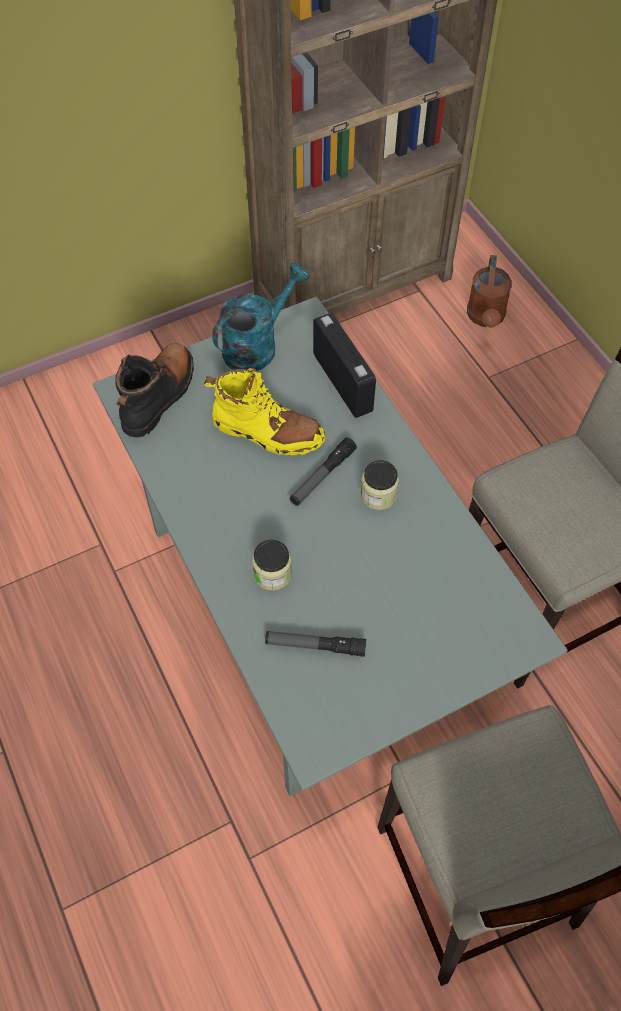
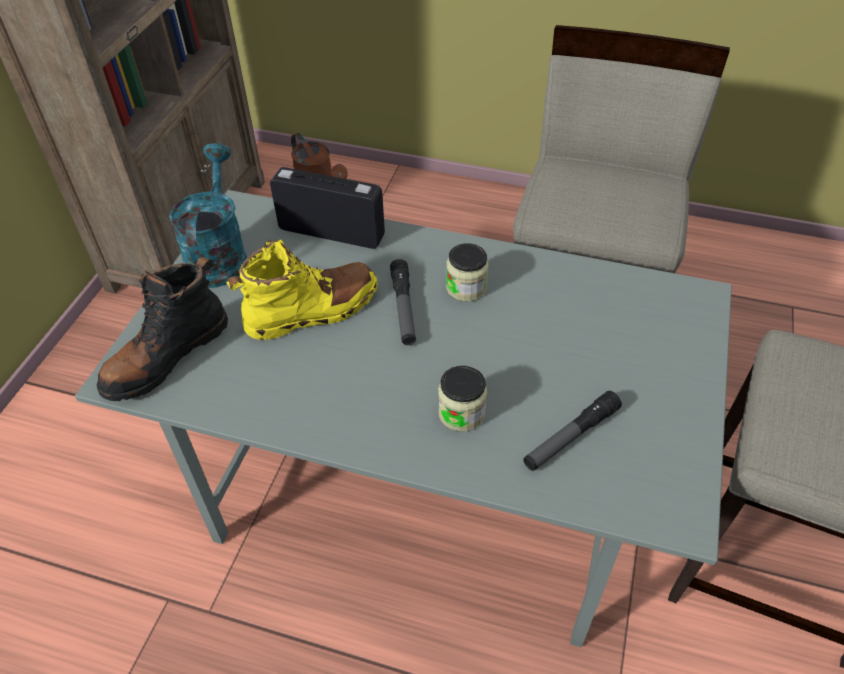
camera: 45 degrees left, 10 degrees down
(159, 396) = (167, 356): black boot -> black boot turned 120 degrees counterclockwise

